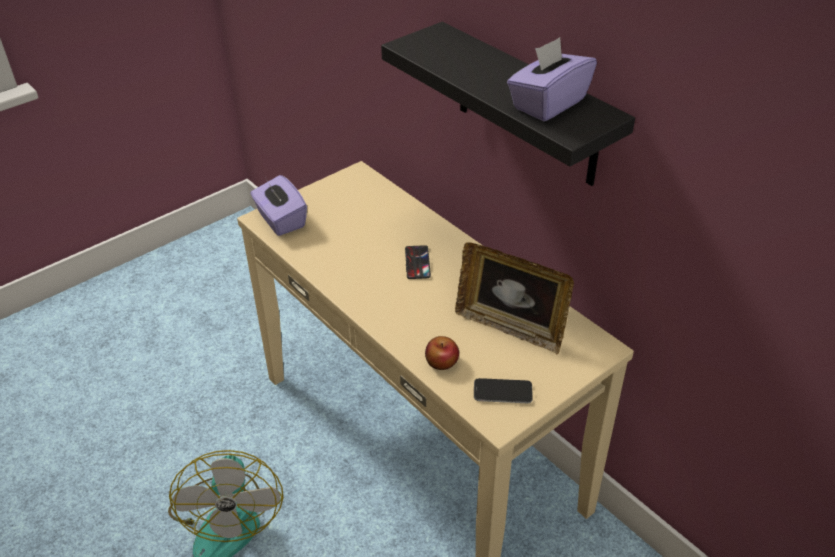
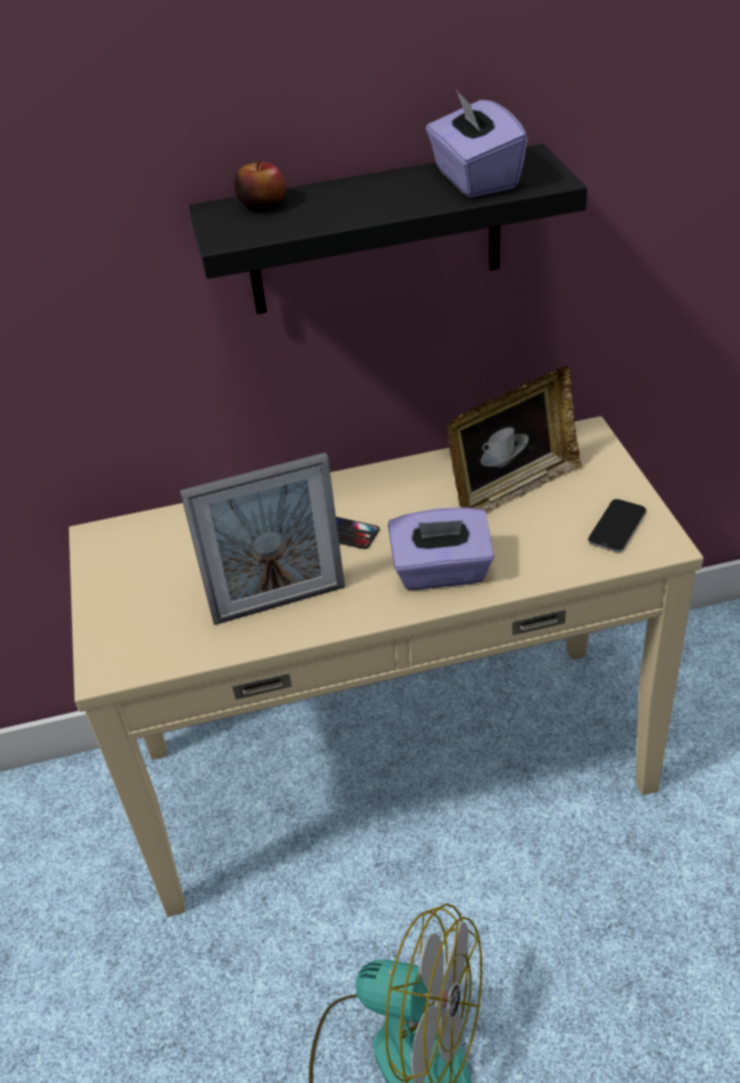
camera: 60 degrees left, 0 degrees up
(280, 220) = (131, 647): purple tissue box -> purple tissue box (442, 572)
(341, 260) = (279, 603): none -> picture frame
(442, 362) = (540, 562): apple -> apple (262, 205)

